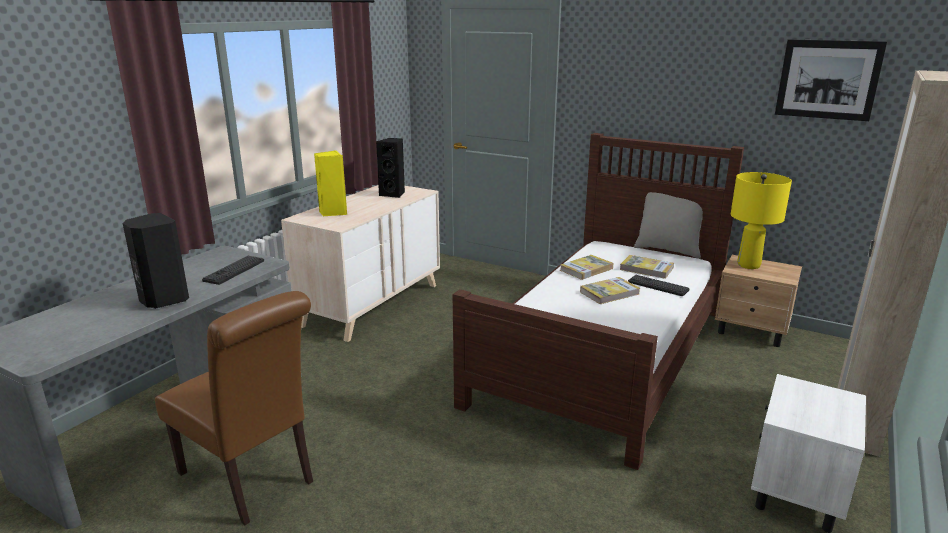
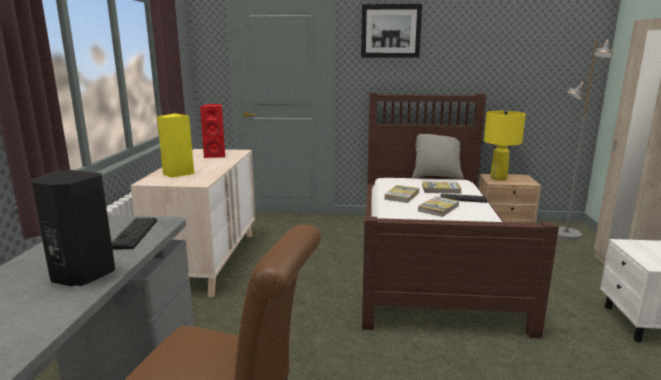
camera: 25 degrees left, 5 degrees down
(393, 194) = (216, 155): black speaker -> red speaker
(828, 79) = (536, 41): picture -> picture (391, 31)
(832, 358) = (565, 234): none -> grey floor lamp

